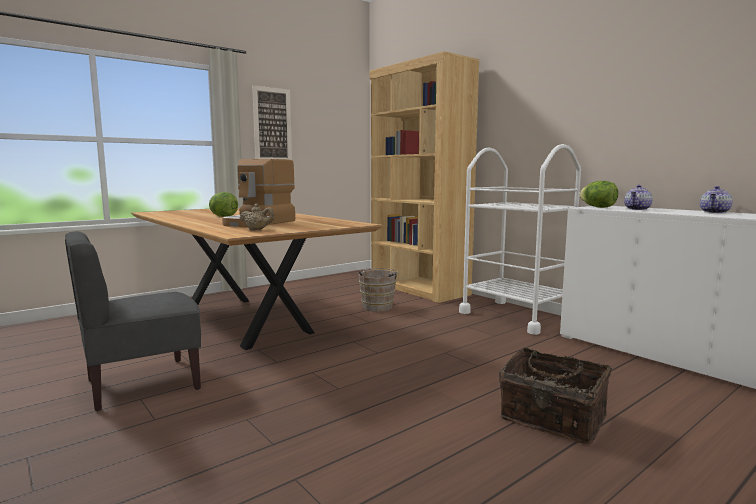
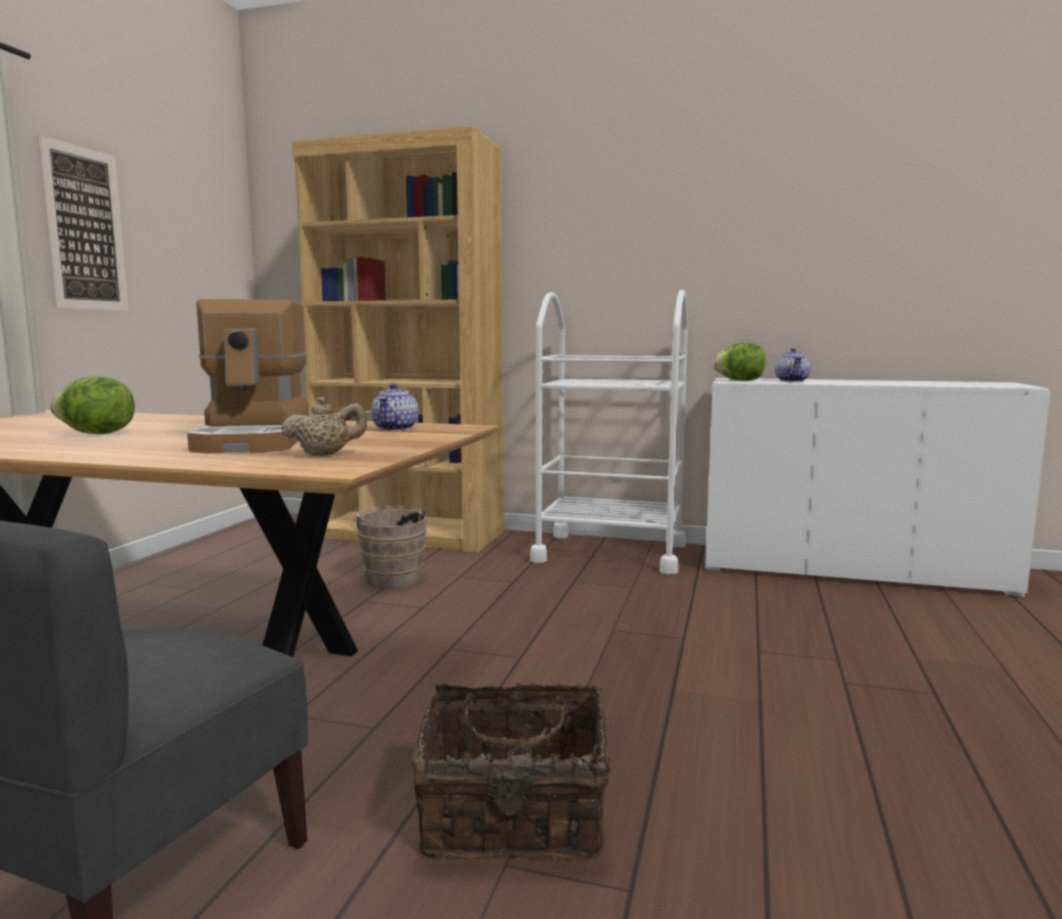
camera: 35 degrees left, 0 degrees up
(552, 419) = (876, 686): basket -> basket (514, 818)
(715, 212) = (878, 381): teapot -> teapot (396, 429)

